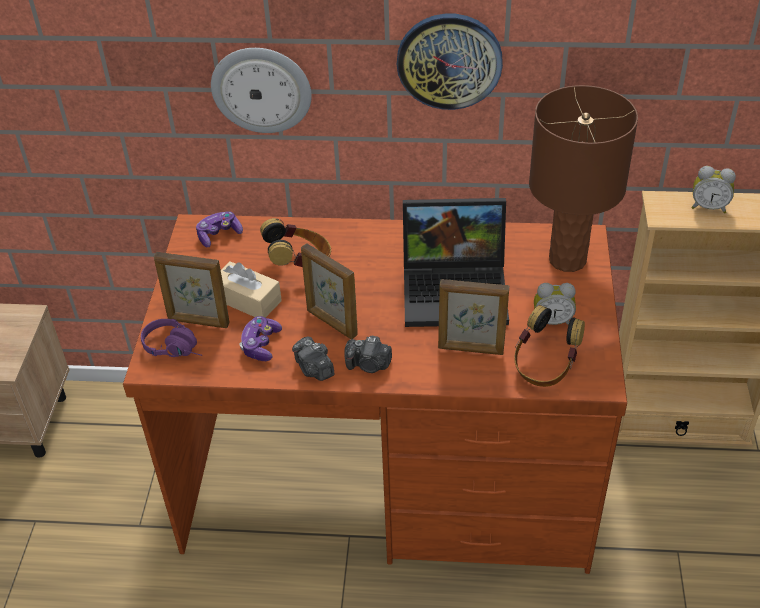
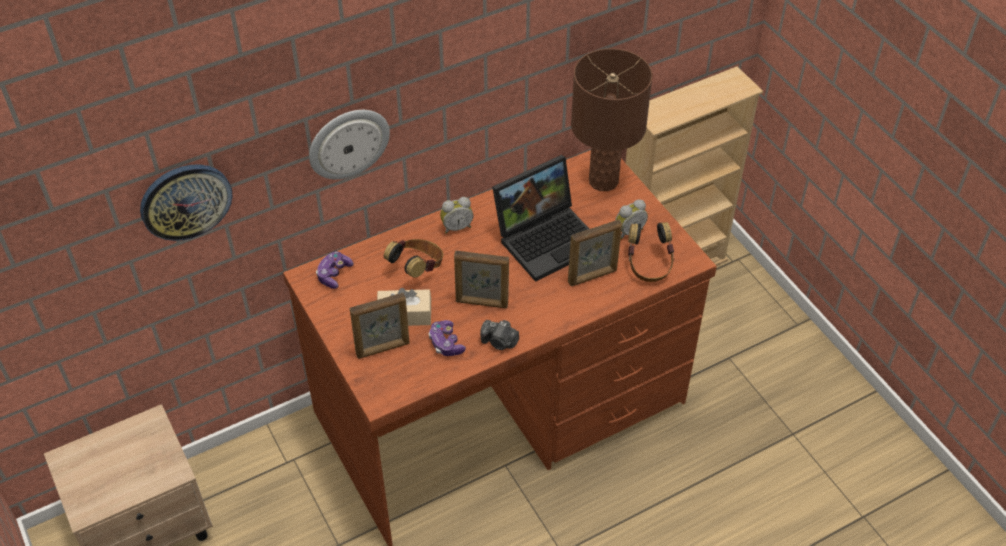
camera: 35 degrees left, 5 degrees up
(177, 348) = (386, 376): purple headphones -> none
(369, 365) = (534, 321): camera -> none
(449, 60) = (490, 67): wall clock -> wall clock (185, 201)
(708, 207) = (681, 103): alarm clock -> alarm clock (456, 227)

